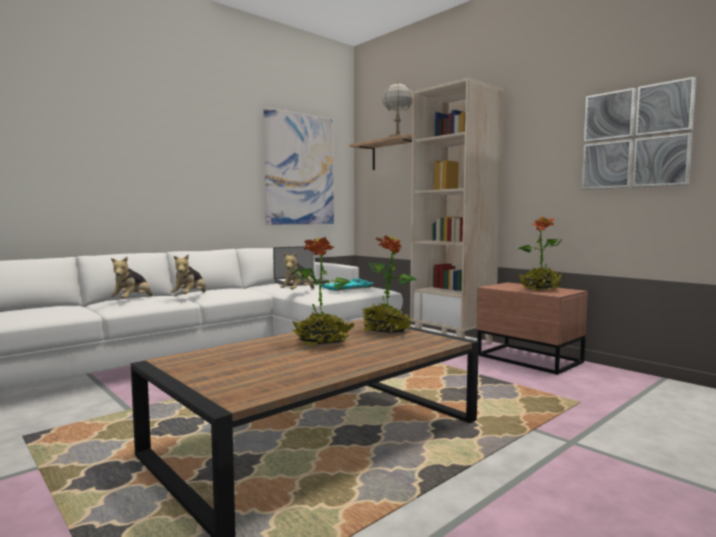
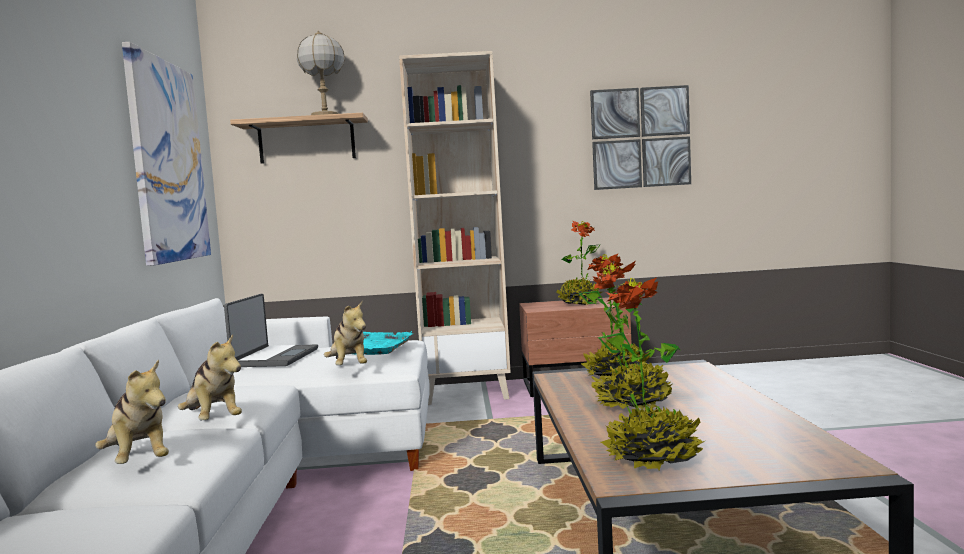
camera: 50 degrees left, 0 degrees up
(215, 360) = (653, 458): none -> potted plant

